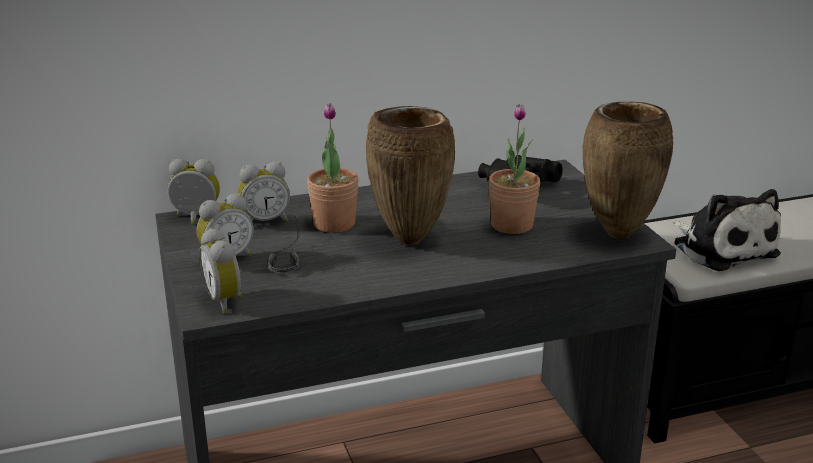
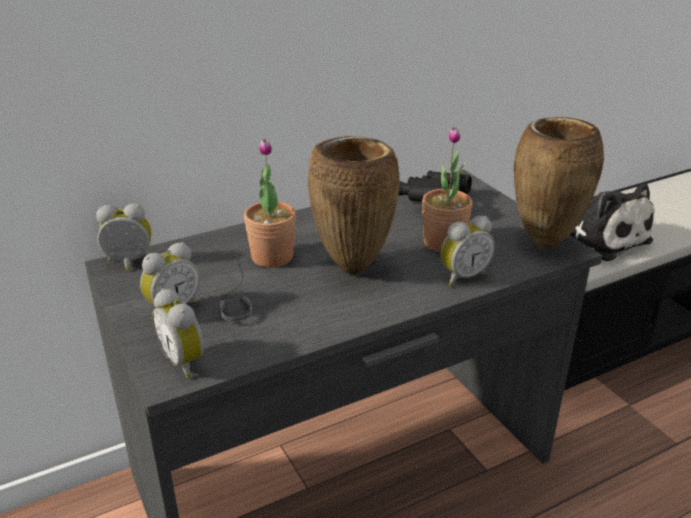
camera: 10 degrees left, 5 degrees up
(265, 221) = (201, 260): alarm clock -> alarm clock (462, 276)

